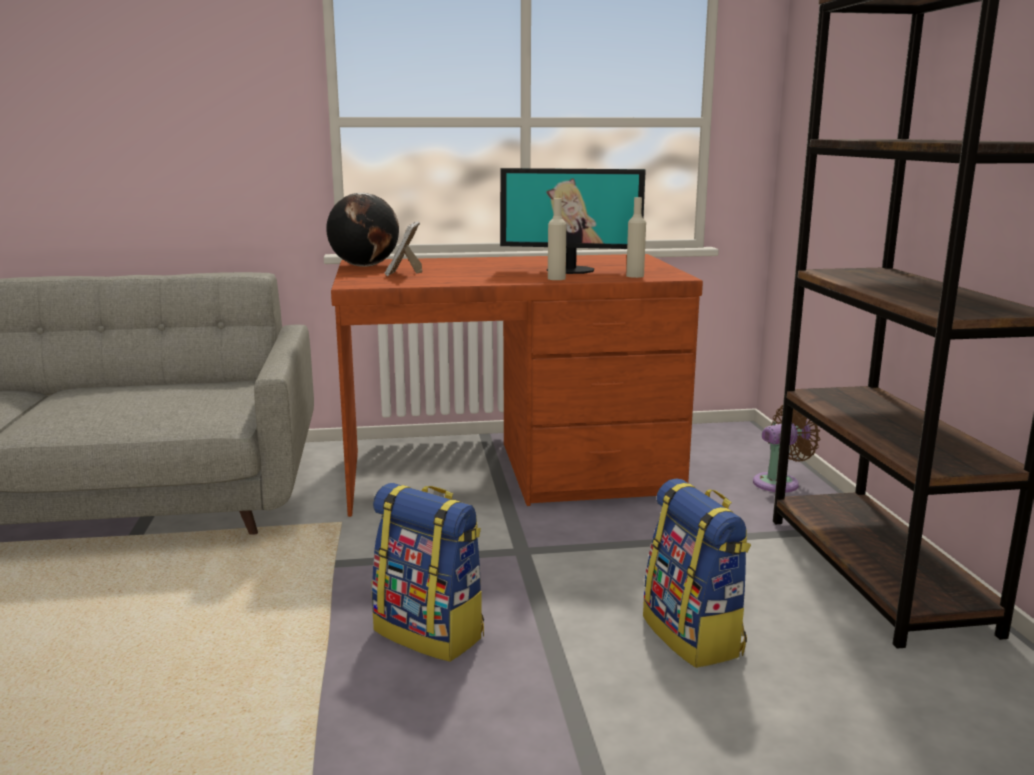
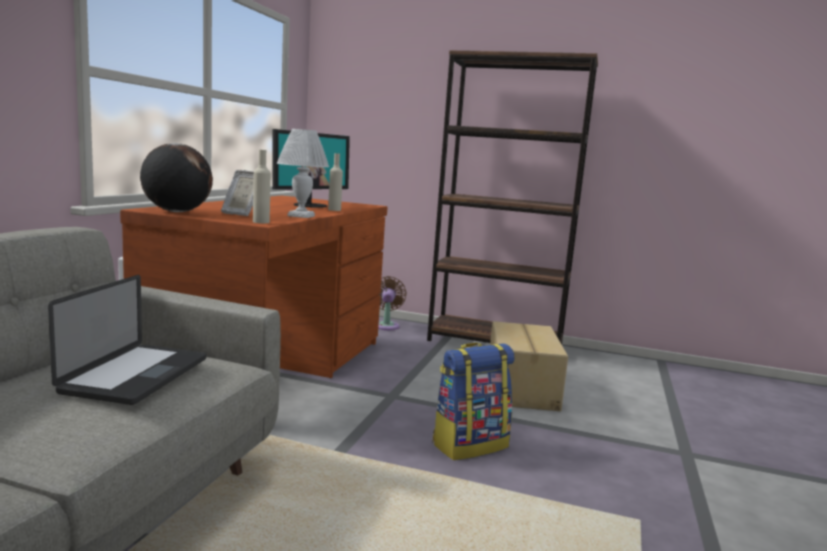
camera: 65 degrees left, 5 degrees down
(155, 402) = (136, 375): none -> laptop
(451, 282) = (302, 216): none -> white table lamp
(635, 276) = (354, 206): beige bottle -> beige bottle (261, 222)
(694, 636) = (522, 388): backpack -> cardboard box

